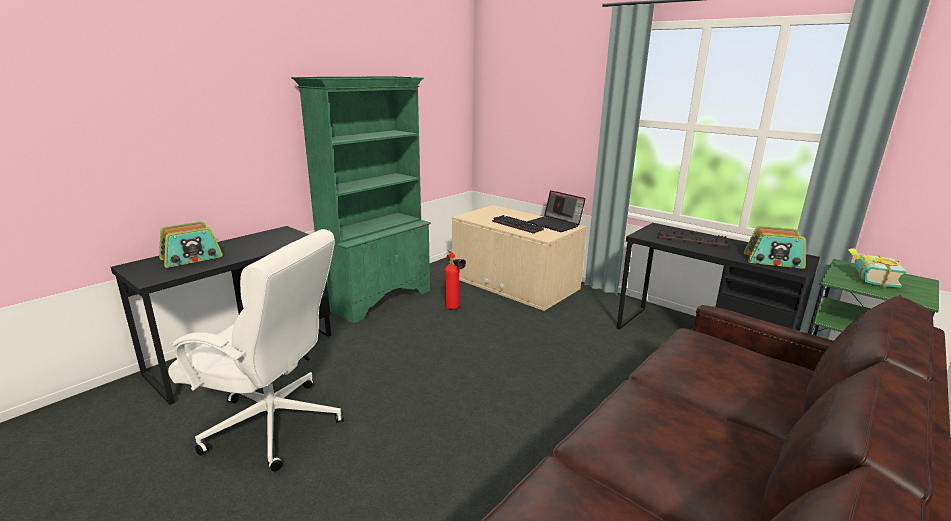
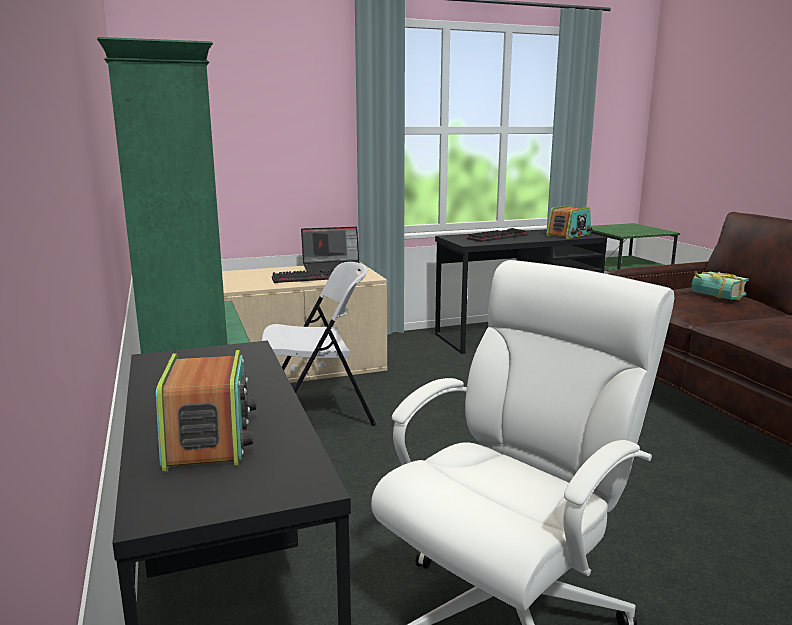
camera: 60 degrees left, 5 degrees down
(454, 309) = (317, 412): fire extinguisher -> white chair
(869, 279) = (623, 229): book -> book (714, 297)

